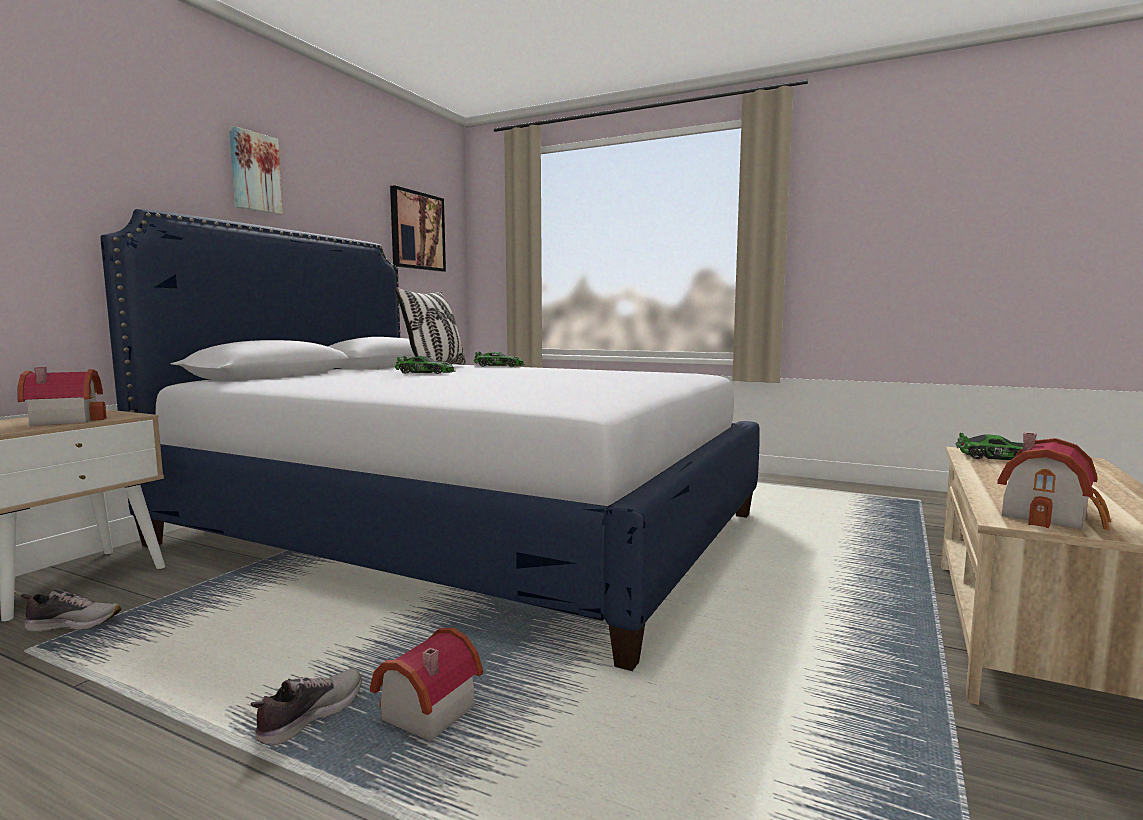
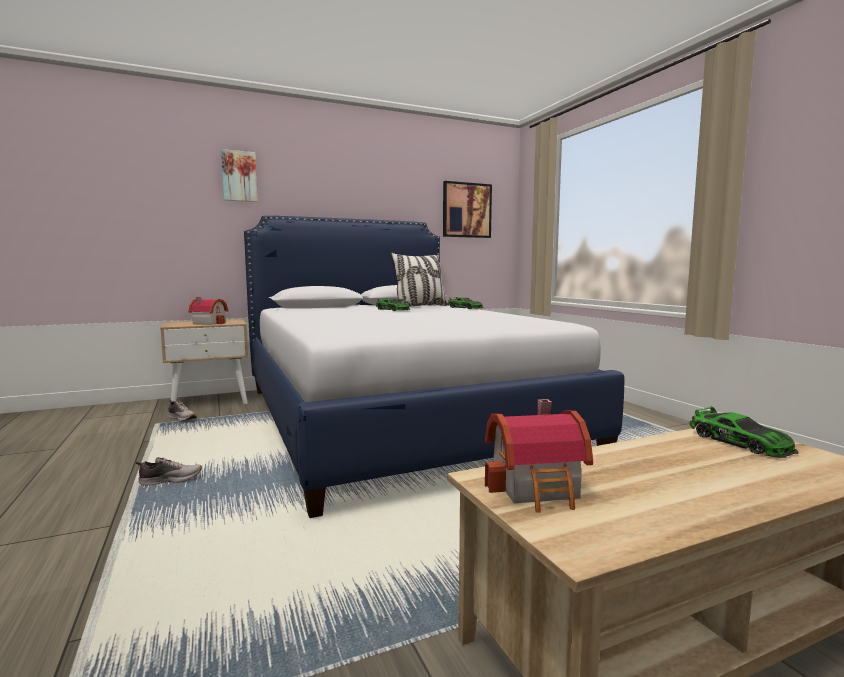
camera: 40 degrees right, 0 degrees up
(254, 172) = (338, 186): picture -> picture (239, 176)
(422, 713) = (200, 496): toy house -> none

